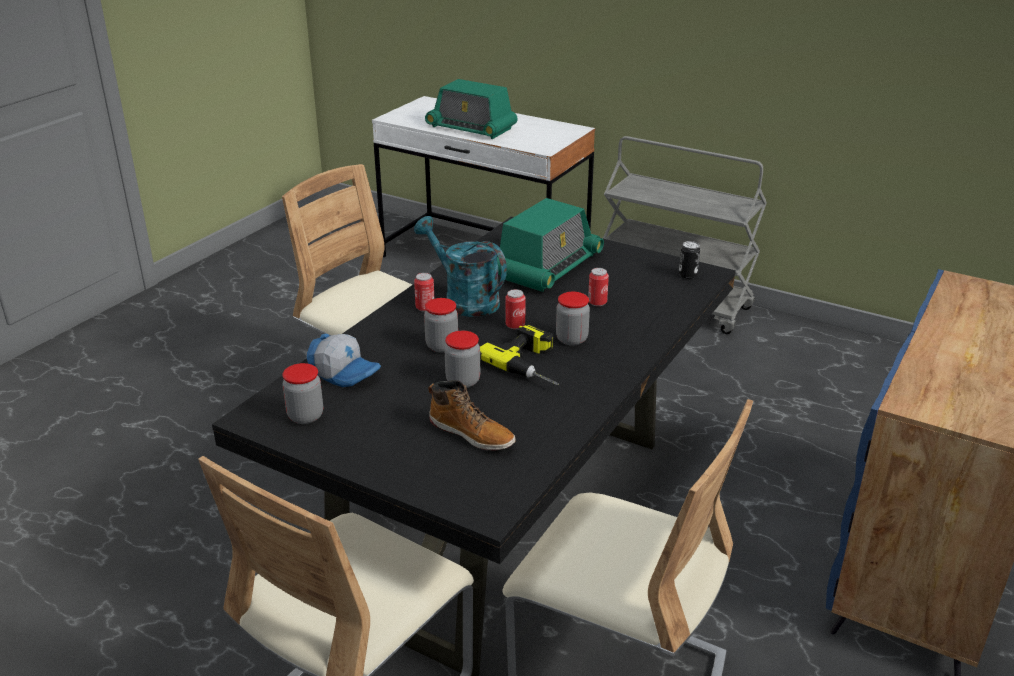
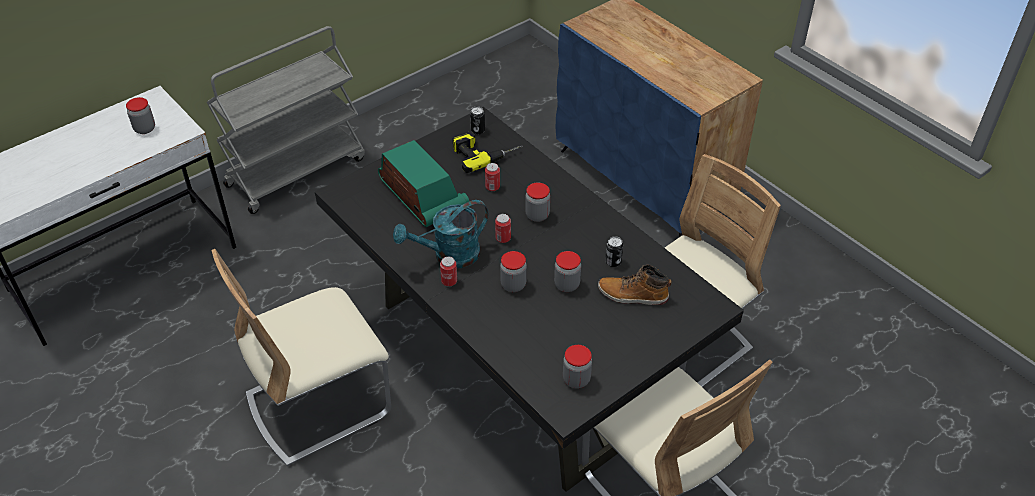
camera: 70 degrees left, 15 degrees up
(345, 372) = (524, 347): cap -> none
(471, 128) = (85, 163): radio -> none
(472, 433) = (632, 295): boot -> boot turned 135 degrees counterclockwise
(525, 407) = (613, 262): none -> can
(532, 136) = (144, 129): none -> jar
(534, 364) = (561, 243): power drill -> power drill (485, 152)

